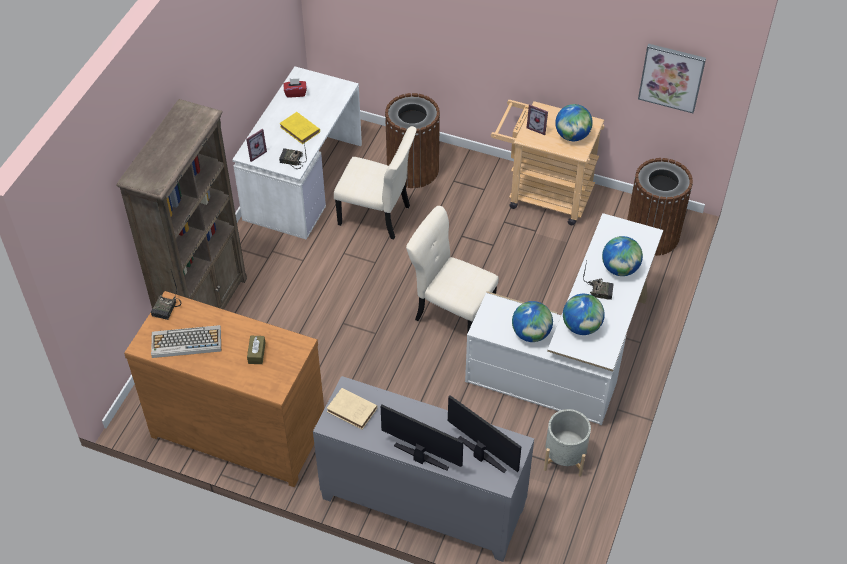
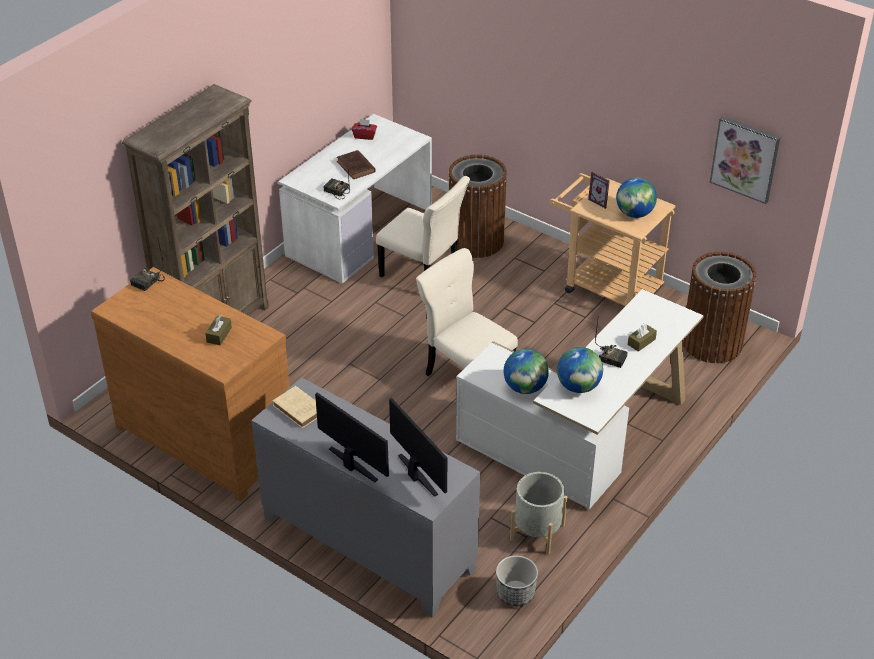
camera: 15 degrees right, 10 degrees down
(185, 342) = (153, 313): keyboard -> none
(255, 153) = (302, 180): picture frame -> none
(300, 130) = (356, 167): yellow book -> brown book
(565, 522) = (515, 594): none -> planter
(620, 269) = (641, 342): globe -> brown tissue box

